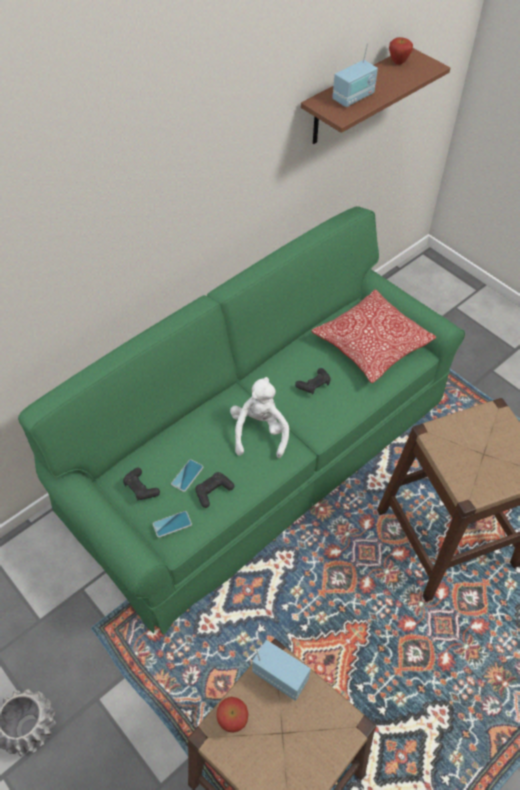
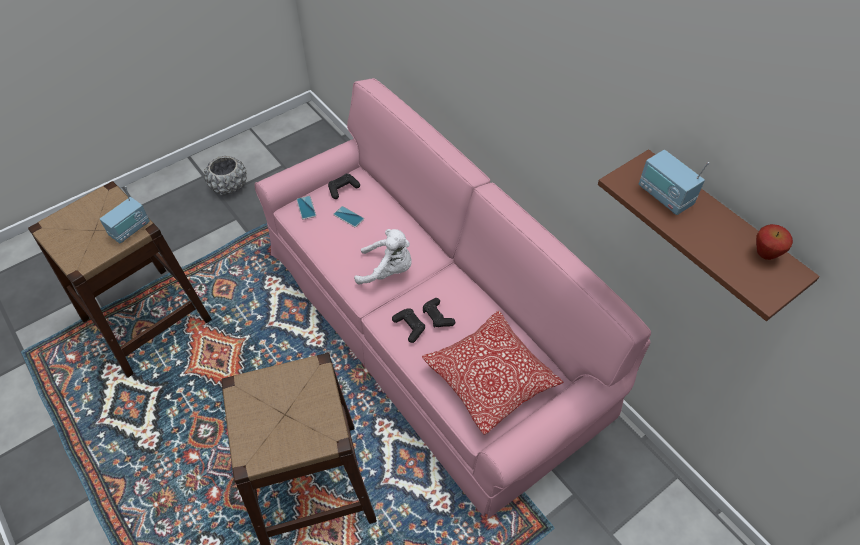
camera: 95 degrees right, 0 degrees up
(213, 491) = (330, 233): black game controller -> black game controller (409, 327)
(232, 720) = (112, 202): apple -> none
(258, 451) = (431, 328): green sofa -> pink sofa

